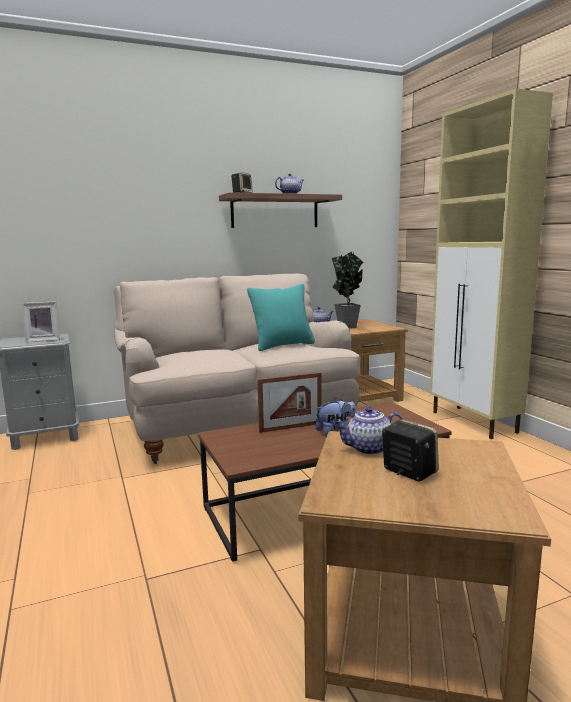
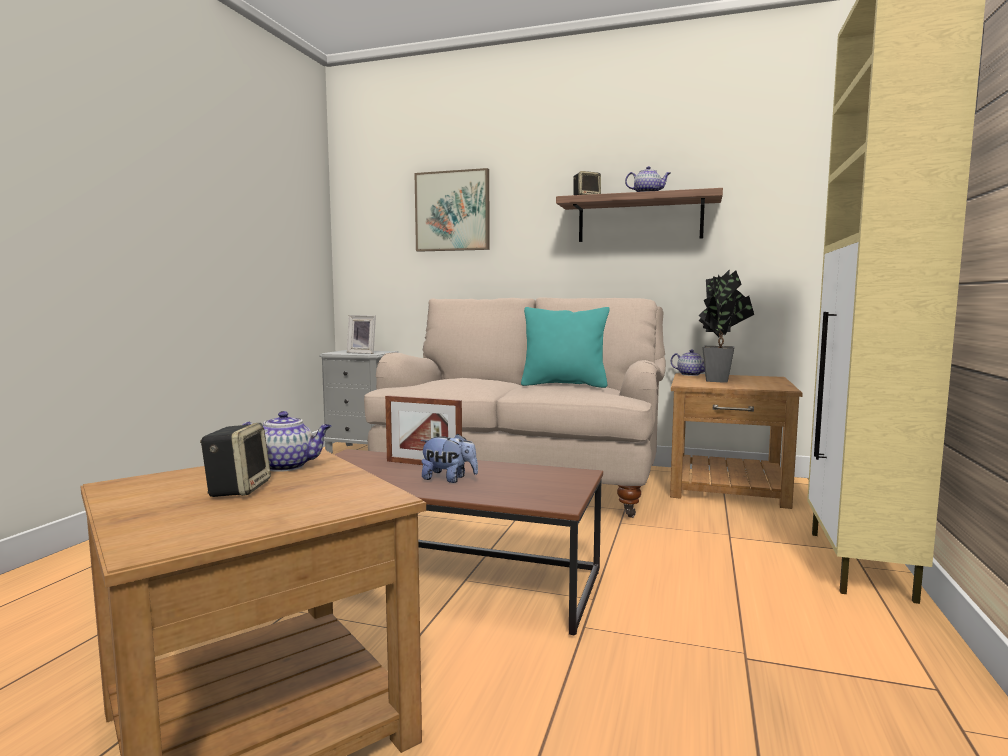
camera: 40 degrees right, 5 degrees down
(114, 197) = (452, 211): none -> picture
(368, 449) = (287, 466): teapot -> teapot turned 150 degrees clockwise

